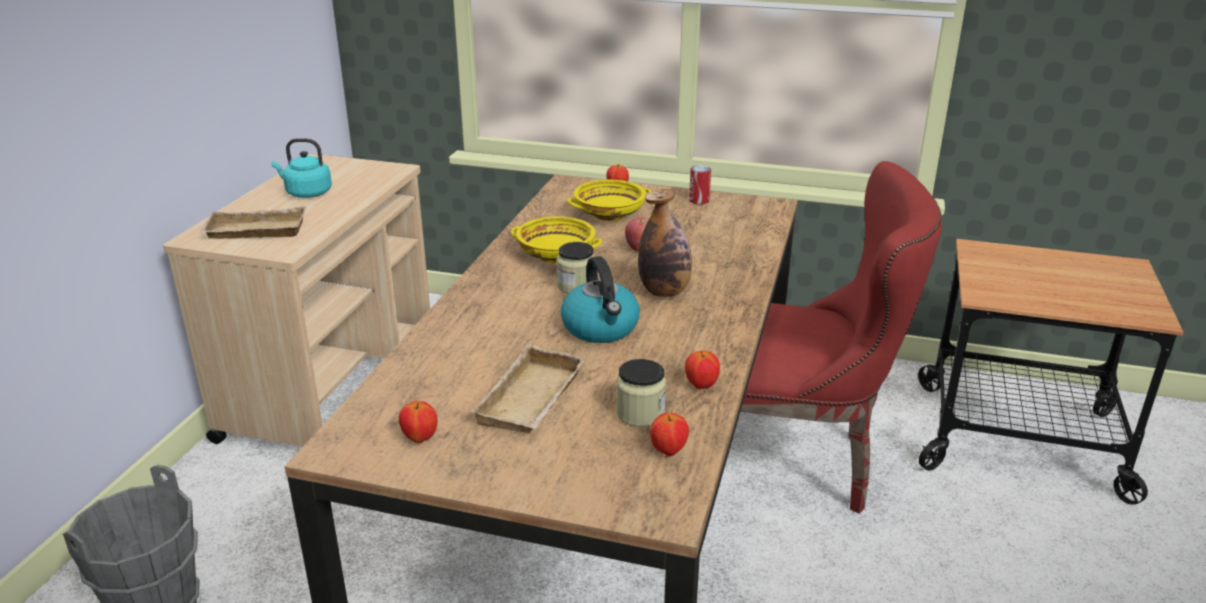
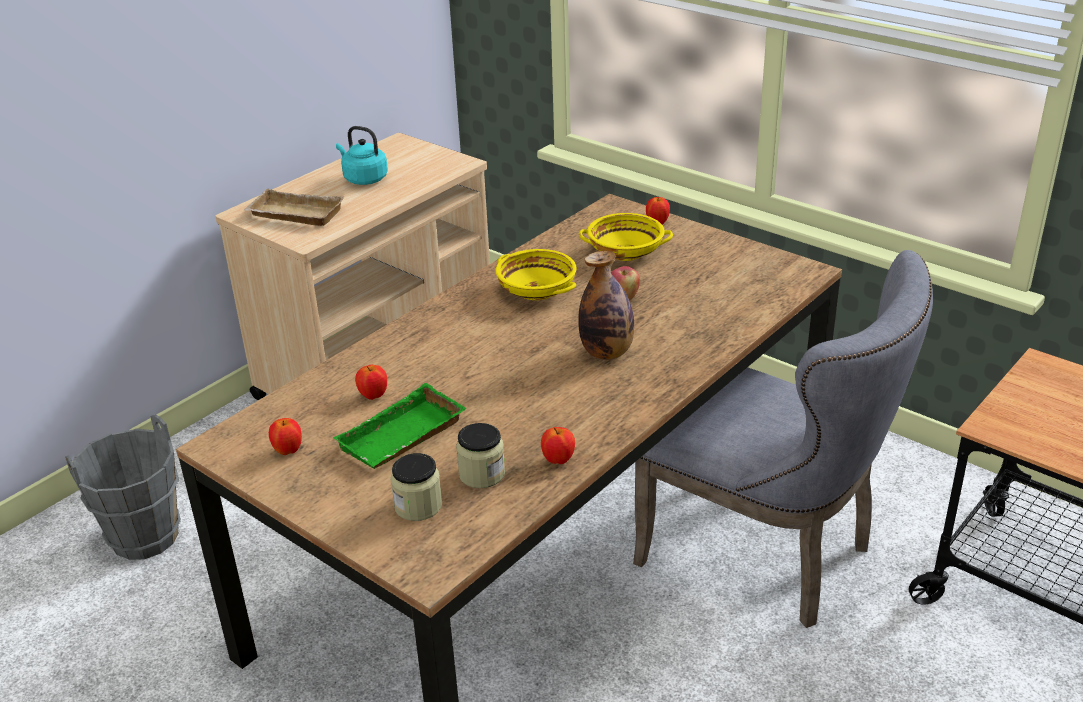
camera: 25 degrees right, 5 degrees up
(534, 400) = (403, 438): beige tray -> green tray
(576, 286) = (528, 329): jar -> jar (418, 506)
(601, 328) = (516, 379): kettle -> none
(668, 451) = (476, 516): apple -> apple (373, 396)
(699, 201) = (731, 252): can -> none
(790, 463) = (770, 555): red chair -> grey chair

